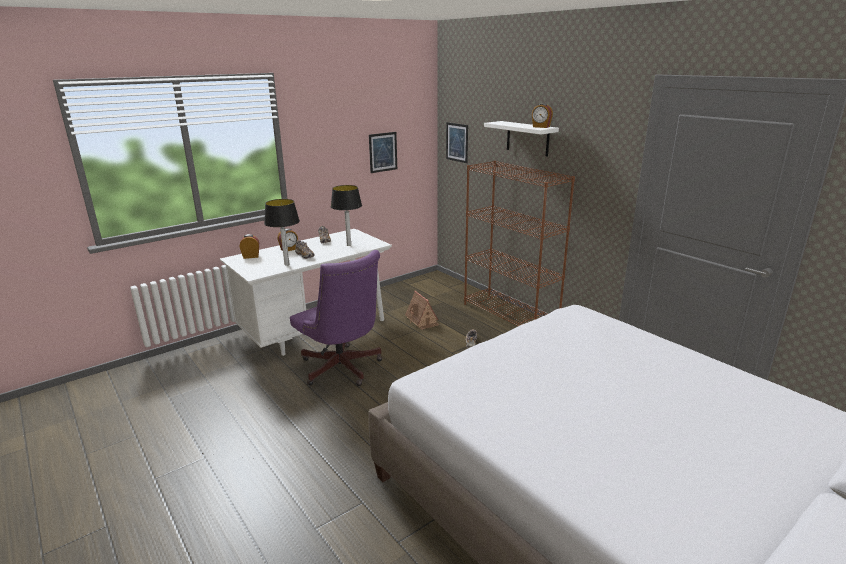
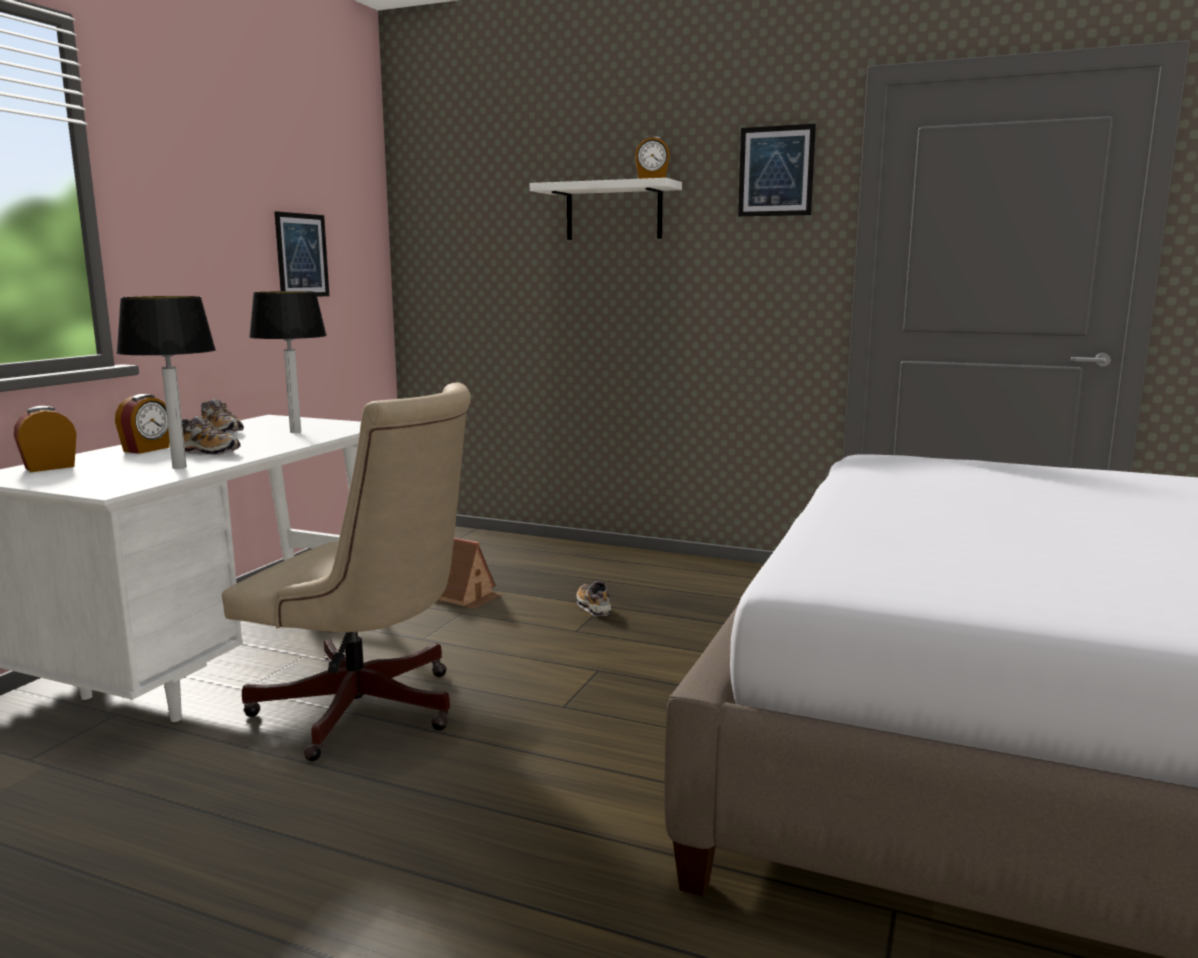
camera: 30 degrees left, 10 degrees down
(342, 370) = (369, 712): purple office chair -> beige office chair
(457, 142) = (443, 244): picture -> picture (776, 171)
(510, 315) = (617, 559): brown bookcase -> none

